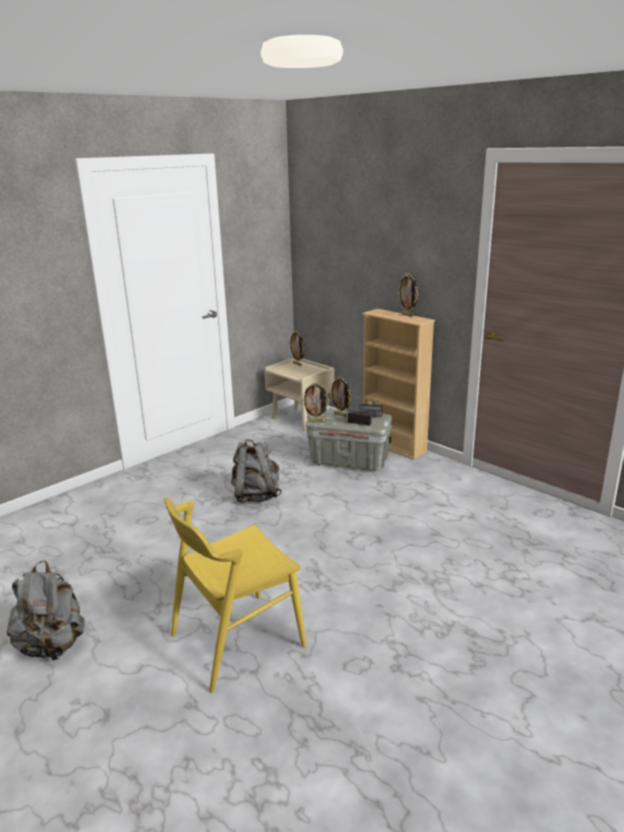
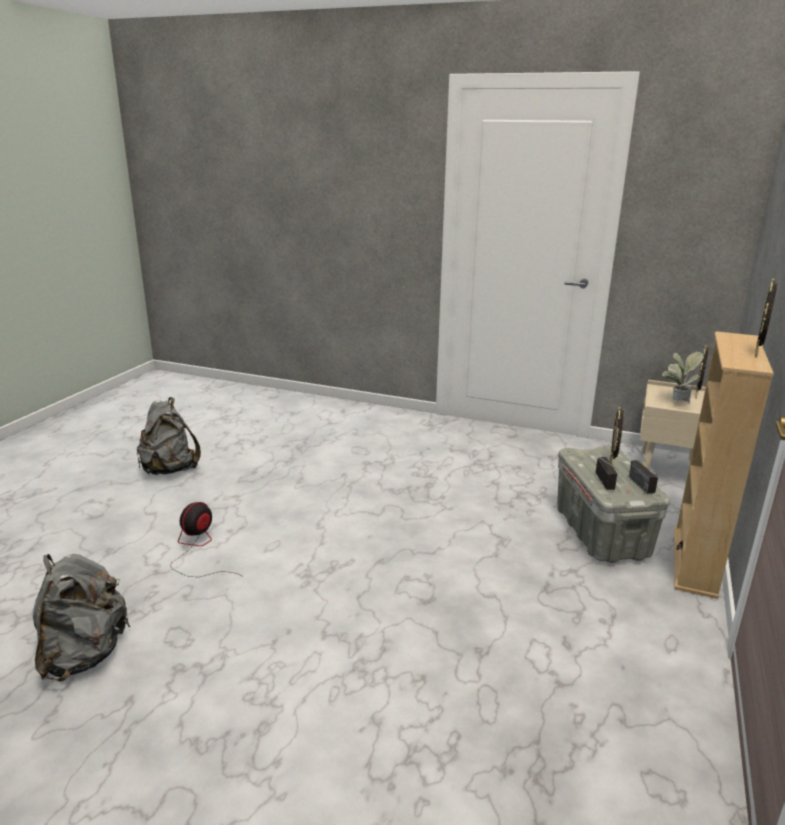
camera: 65 degrees right, 0 degrees up
(236, 640) = (198, 549): yellow chair -> fan
(256, 496) = (452, 491): grey backpack -> grey backpack (84, 655)
(302, 372) = (676, 403): none -> potted plant
(316, 421) = (573, 452): picture frame -> none

